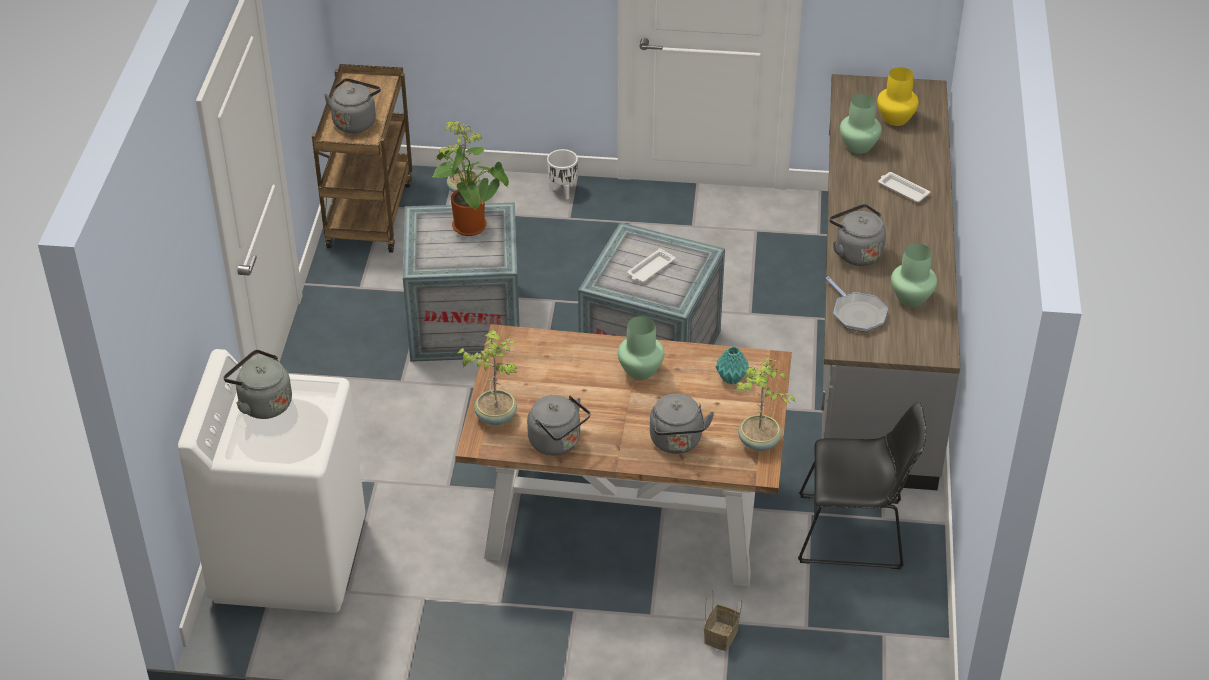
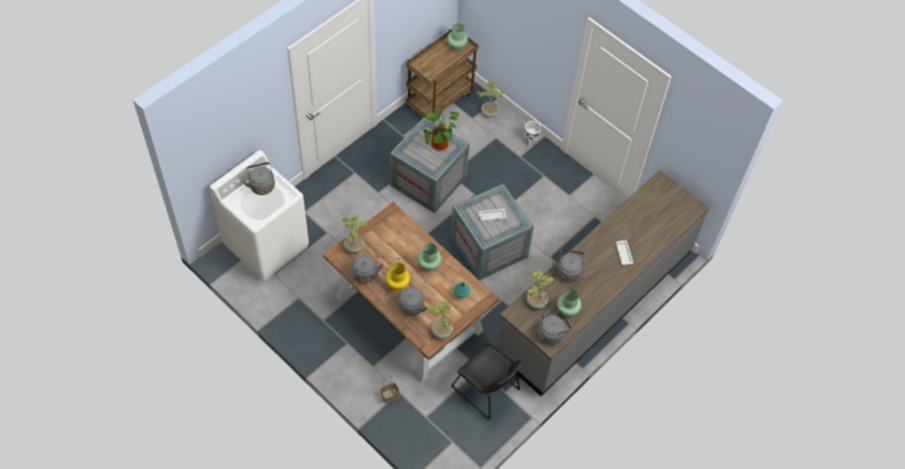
camera: 35 degrees right, 15 degrees up
(355, 121) = (435, 61): grey kettle -> grey kettle (552, 333)
(857, 314) = (536, 302): frying pan -> potted plant
(859, 146) = (629, 217): green vase -> green vase (457, 46)
(895, 119) = (661, 213): yellow vase -> yellow vase (397, 284)

